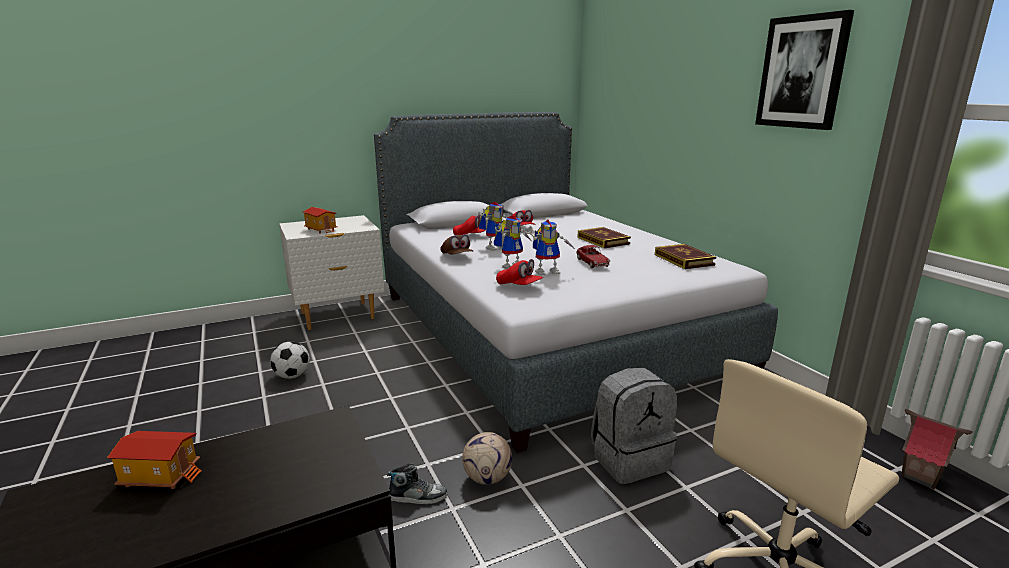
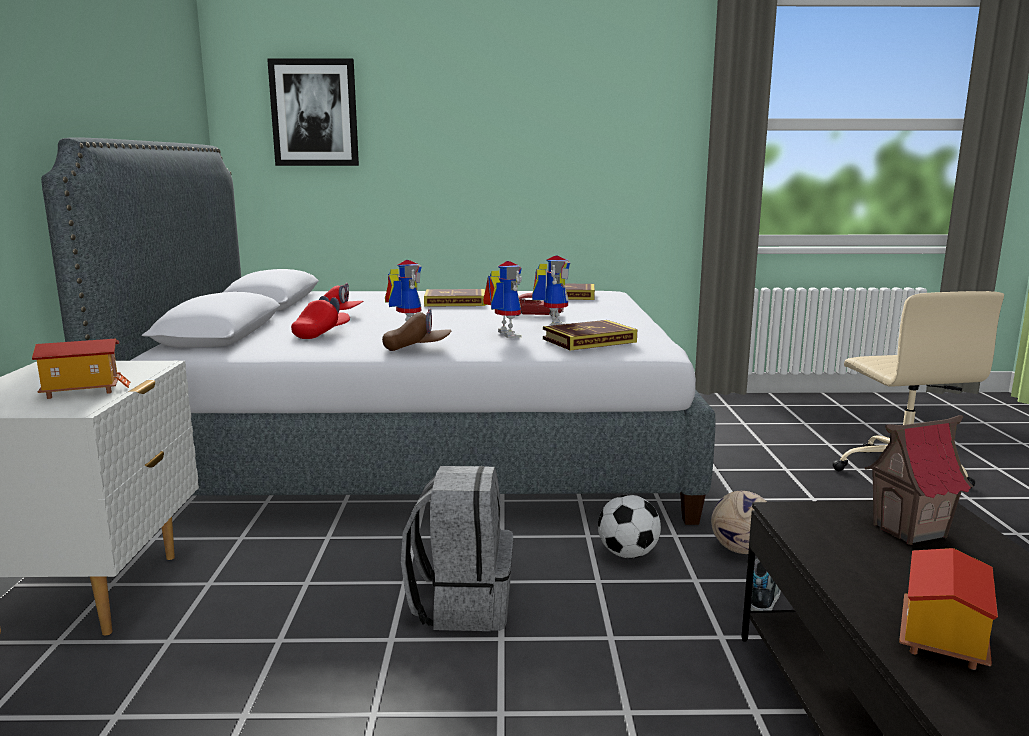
camera: 65 degrees left, 5 degrees down
(292, 376) = (318, 671): football -> football (628, 554)
(519, 286) = (589, 340): red cap -> book
(629, 459) = (735, 478): grey backpack -> grey backpack (462, 604)
(802, 72) = (606, 93): picture -> picture (314, 113)
(920, 477) = (796, 403): toy house -> toy house (910, 531)

